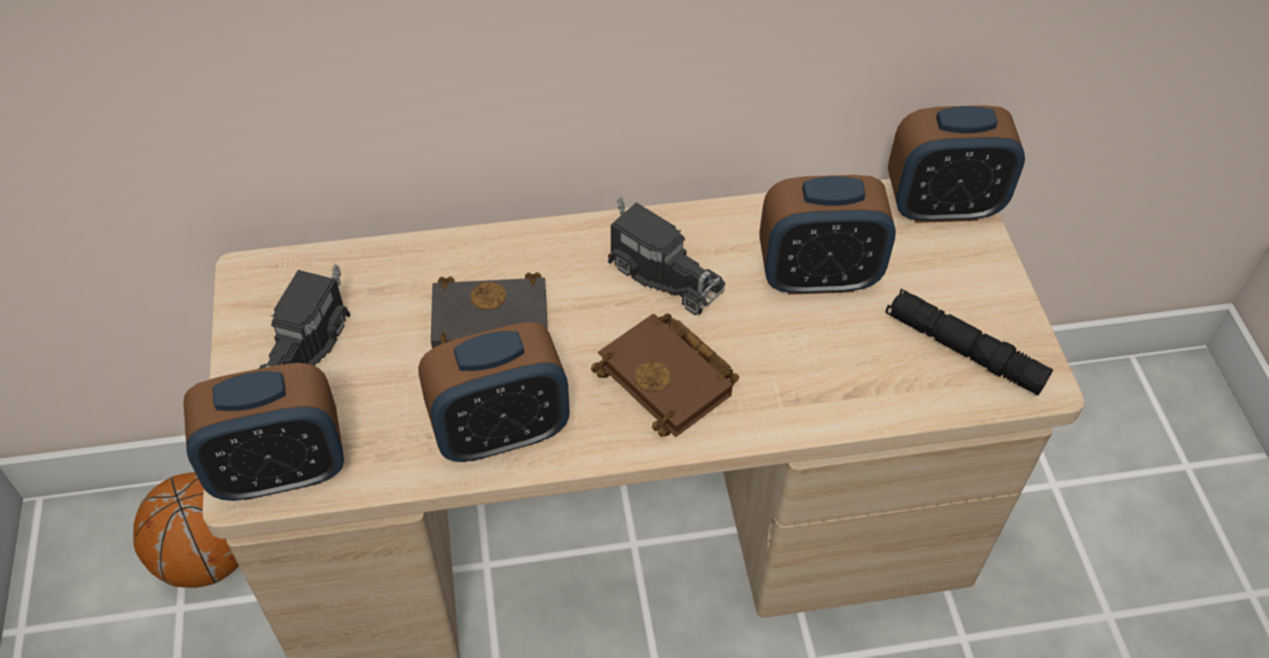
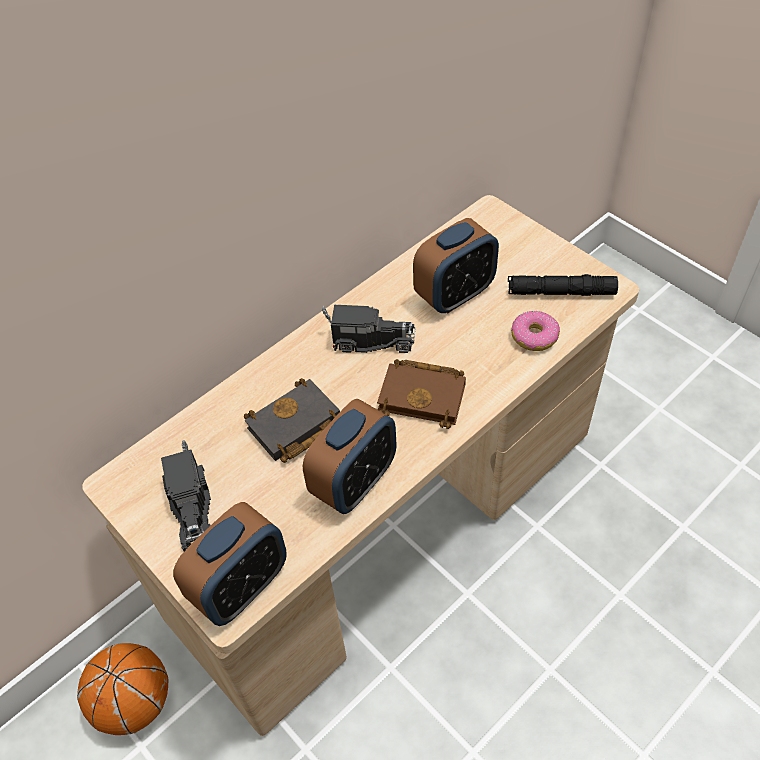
camera: 30 degrees left, 0 degrees up
(875, 387) = (534, 337): none -> donut
(942, 206) = (487, 222): alarm clock -> none

